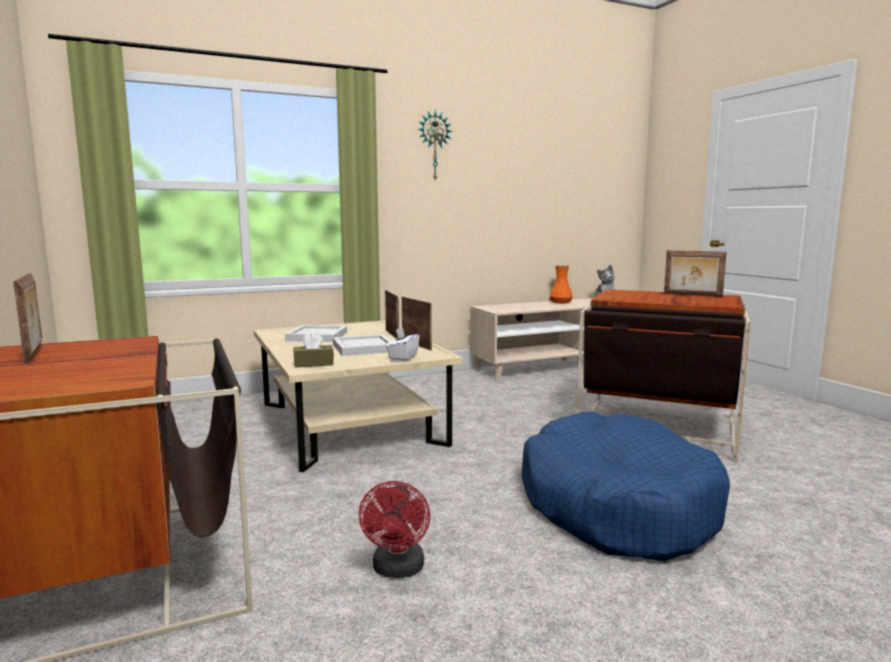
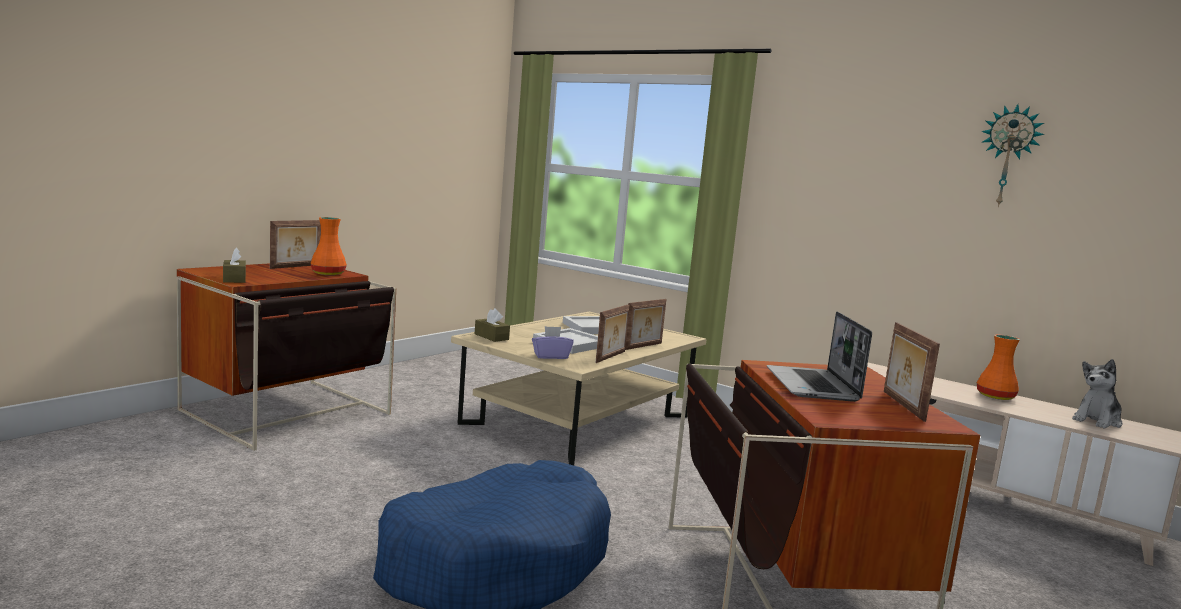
camera: 60 degrees right, 0 degrees up
(91, 381) = (234, 279): none -> brown tissue box
(120, 346) = (327, 273): none -> orange vase
(397, 570) = (319, 481): red fan -> none
(403, 357) = (551, 356): white tissue box -> purple tissue box
(434, 146) = (833, 139): wall clock -> wall clock (1008, 156)
(657, 299) = (813, 386): none -> laptop

